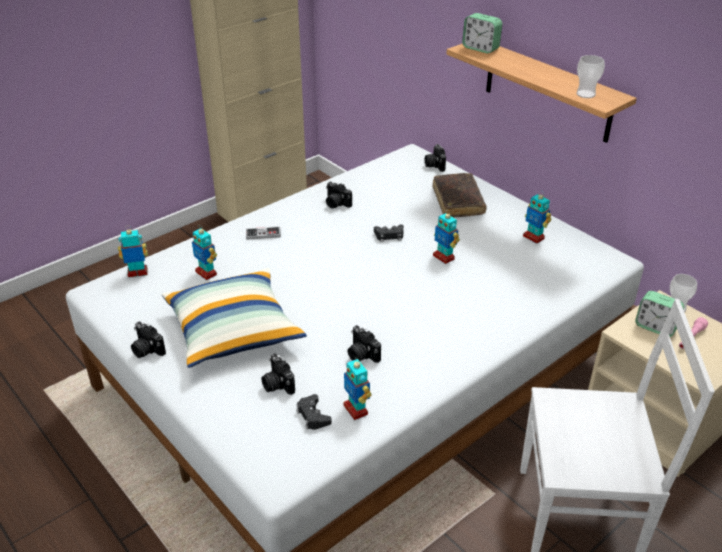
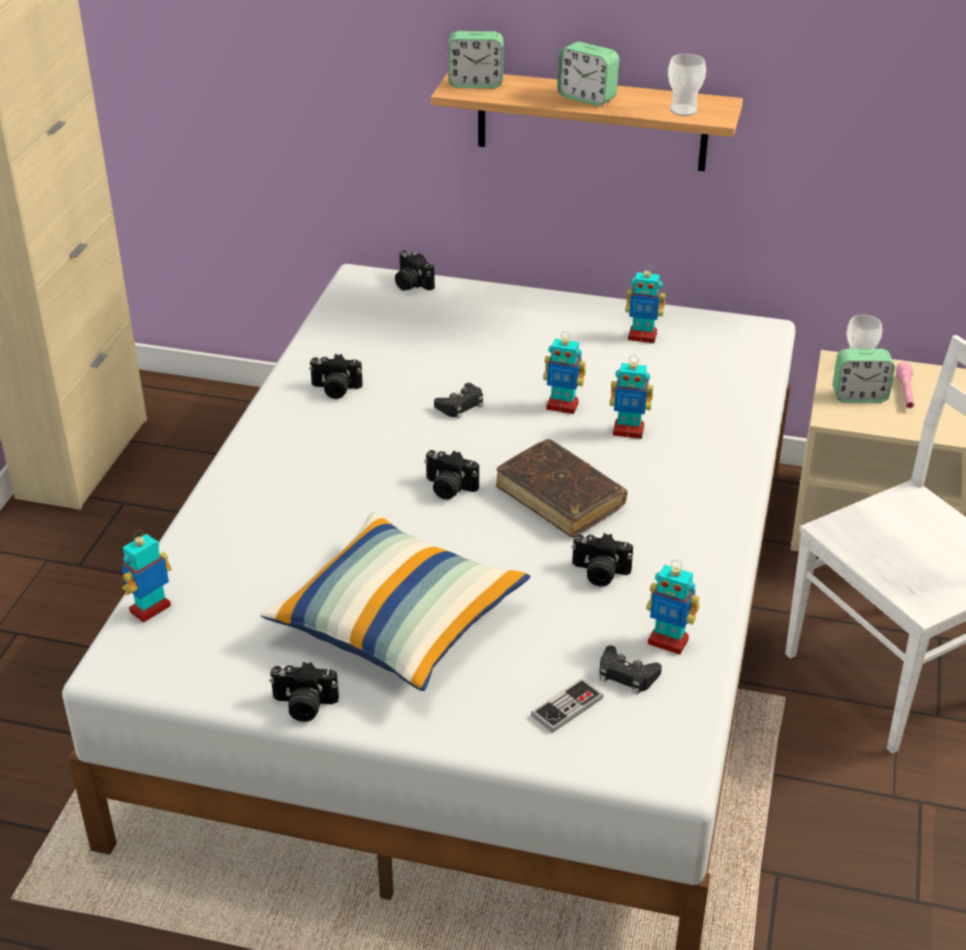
camera: 35 degrees left, 0 degrees up
(206, 273) = (261, 563): toy robot -> toy robot (628, 431)
(263, 234) = (279, 474): game controller -> game controller (567, 707)
(277, 384) = (537, 660): camera -> camera (448, 488)
(458, 201) = (499, 324): brown book -> brown book (560, 498)
(535, 72) = (587, 98): none -> alarm clock

